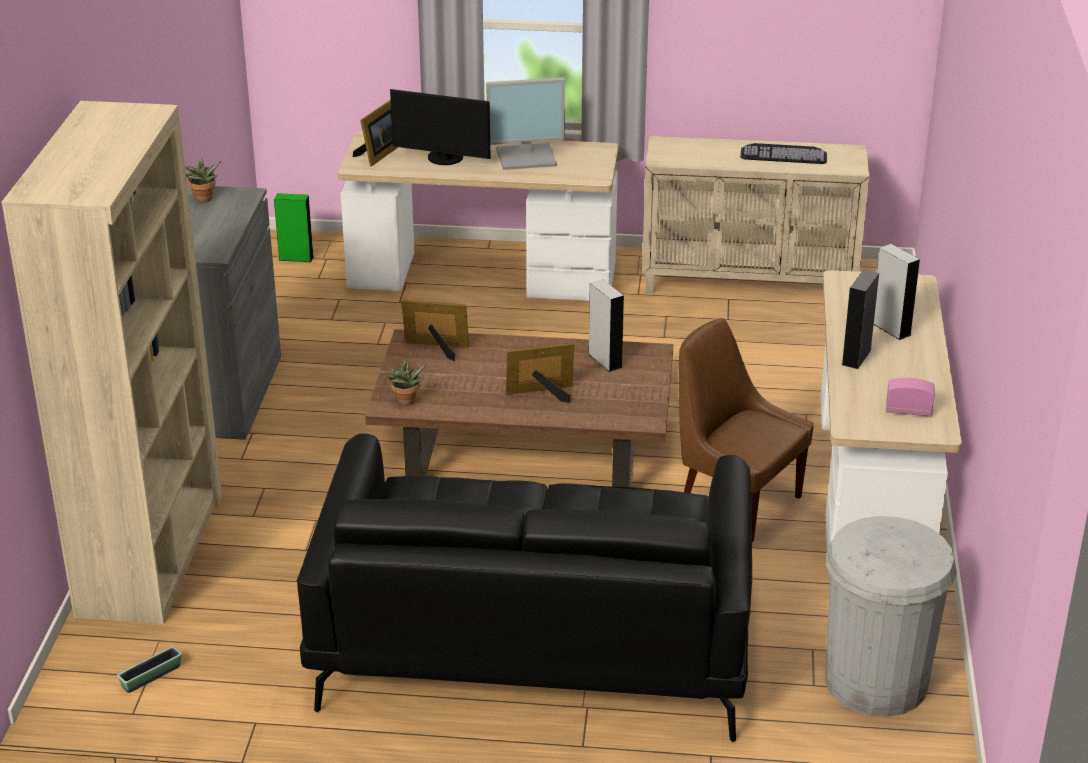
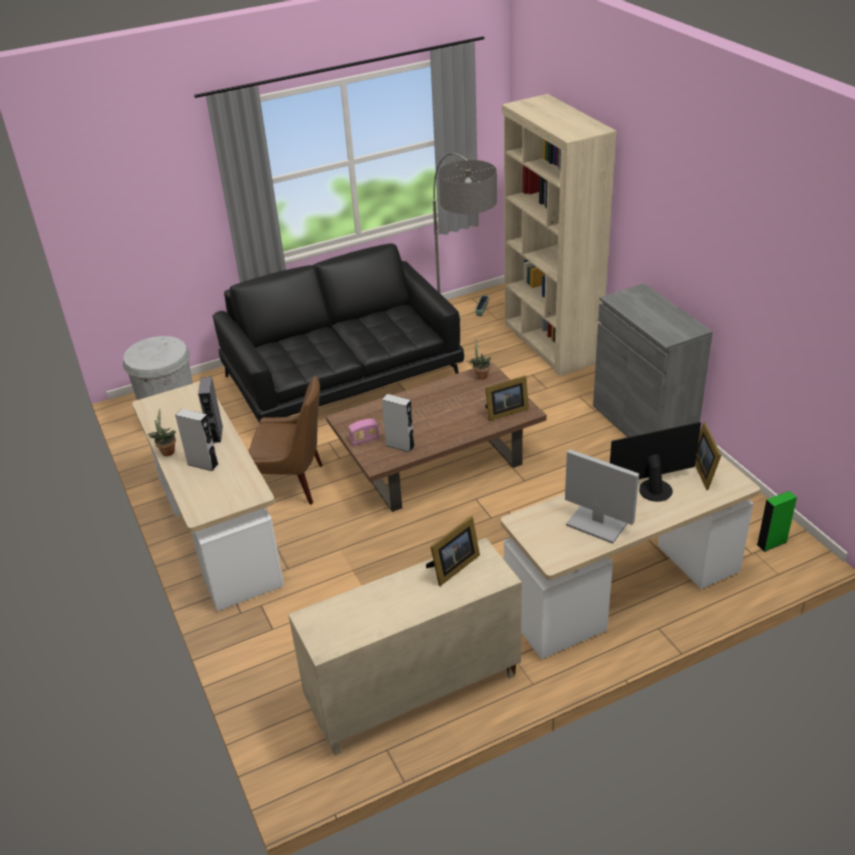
camera: 150 degrees right, 5 degrees up
(203, 200) = (683, 324): potted plant -> potted plant (167, 451)
(265, 627) = (462, 339): none -> floor lamp
(527, 157) = (598, 521): monitor -> monitor turned 75 degrees clockwise
(543, 394) = (414, 410): picture frame -> picture frame (452, 567)
(784, 153) = (383, 611): keyboard -> none
(908, 411) = (169, 410): radio -> radio (364, 440)

